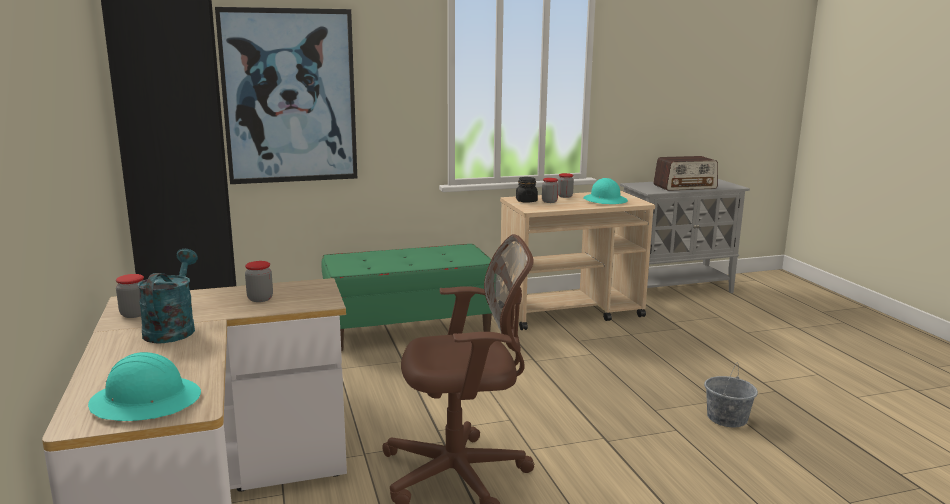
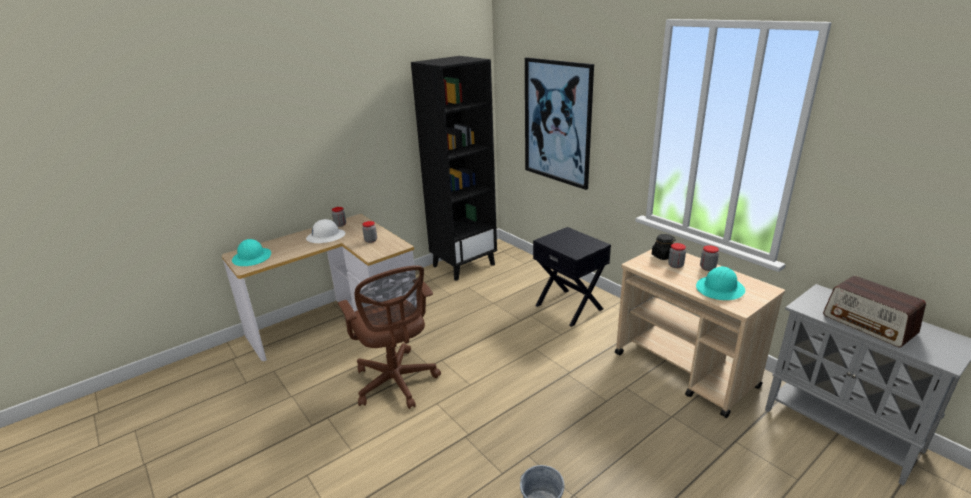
camera: 70 degrees right, 10 degrees up
(172, 328) = (326, 237): turquoise watering can -> white hard hat
(409, 329) = (569, 307): green bench -> black nightstand

